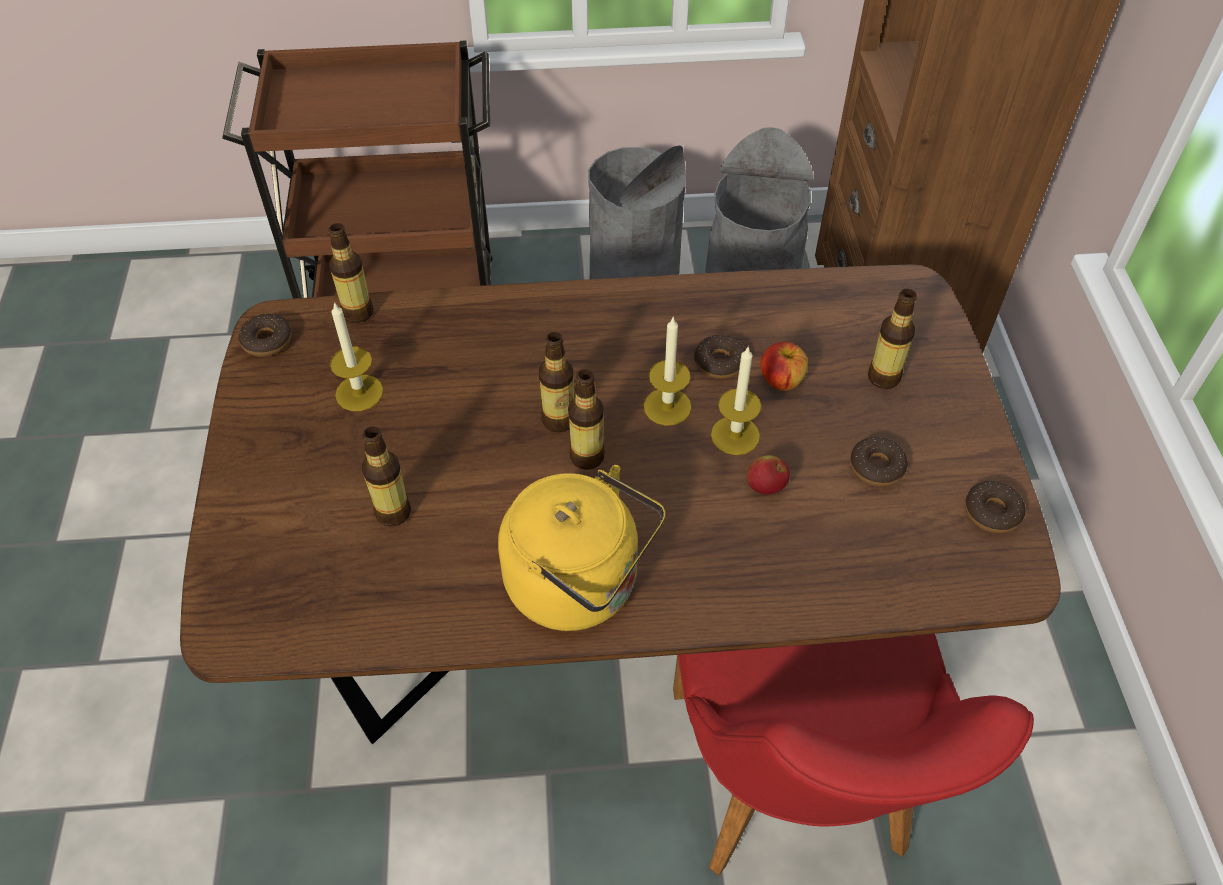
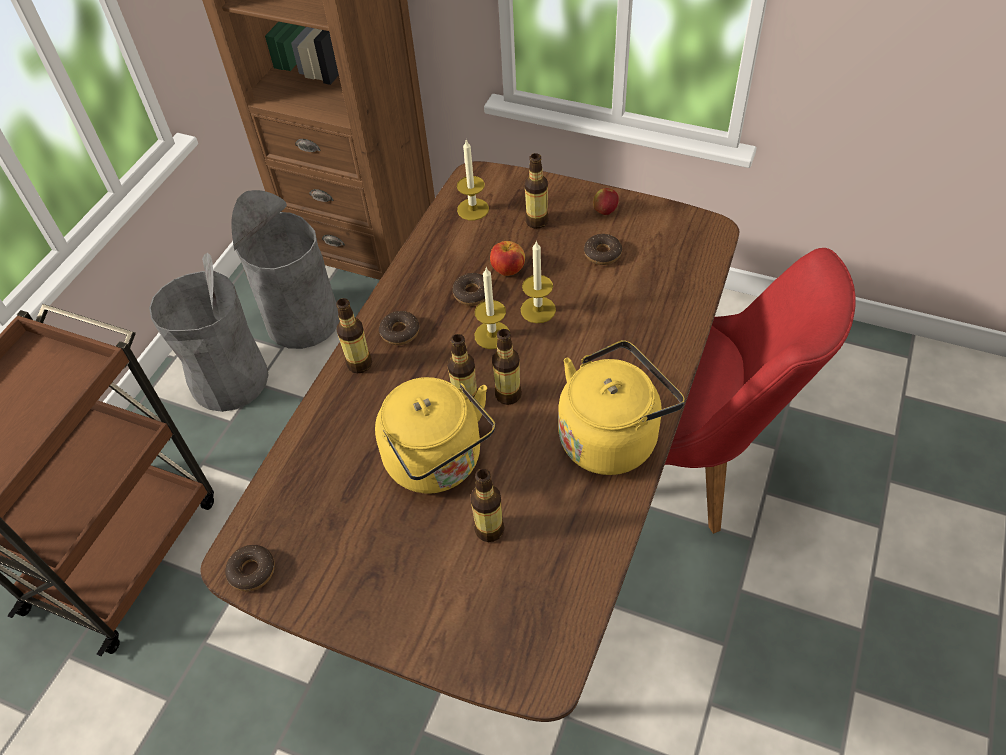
camera: 60 degrees left, 0 degrees up
(357, 313) = (268, 494): bottle -> bottle (359, 364)
(359, 393) = (356, 518): candle -> candle (473, 209)
(459, 431) = (438, 463): none -> yellow kettle
(765, 486) = (587, 311): apple -> apple (605, 211)
(992, 512) = (662, 219): donut -> donut (400, 332)

